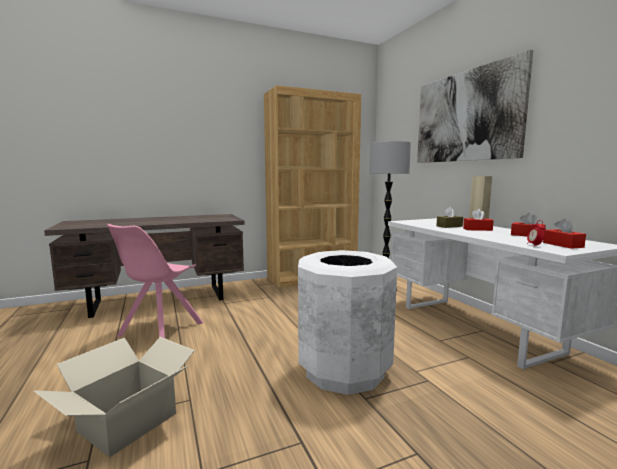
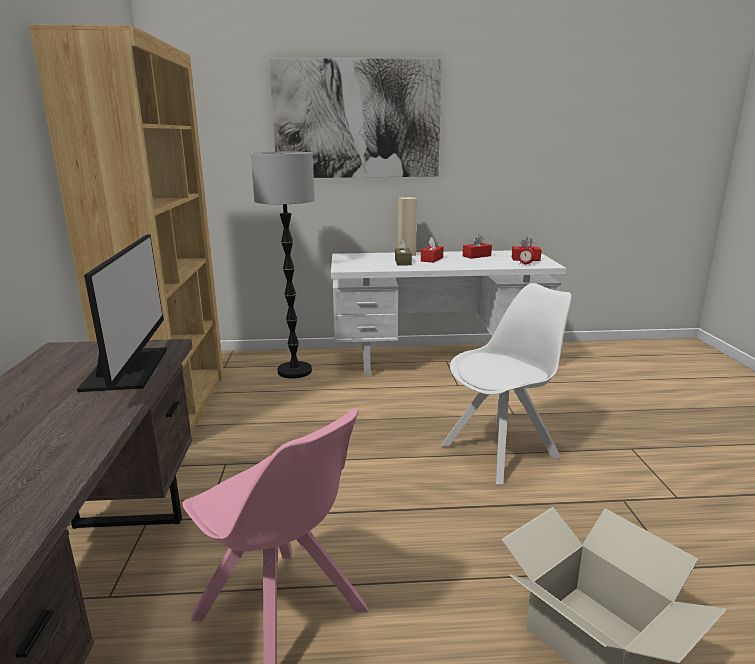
camera: 70 degrees left, 10 degrees up
(206, 220) = (128, 369): none -> monitor
(344, 370) = (502, 450): white trash can -> white chair

